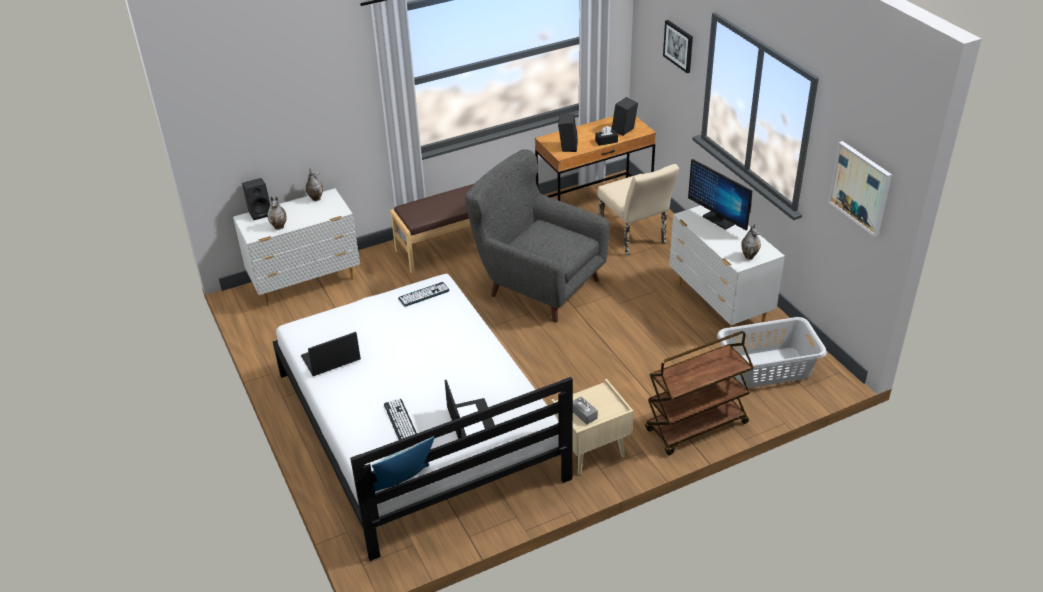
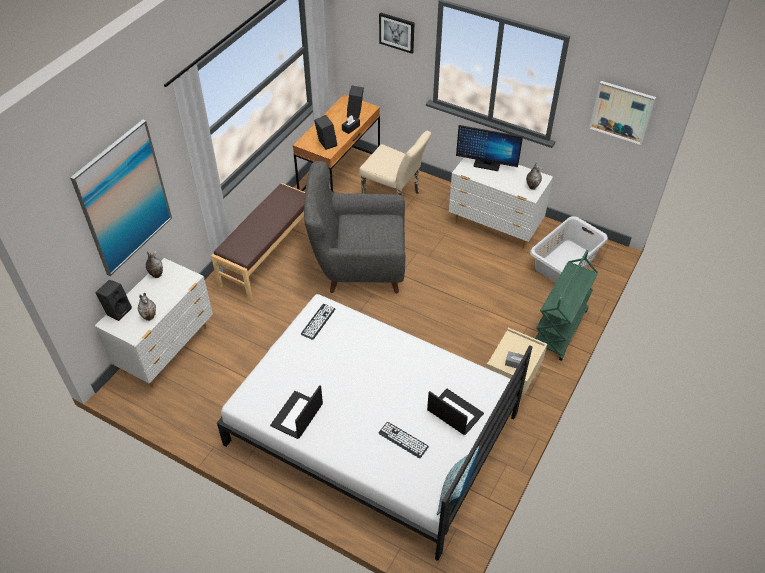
camera: 35 degrees left, 10 degrees up
(295, 103) = (124, 199): none -> picture
(696, 427) = (560, 330): brown cart -> green cart

